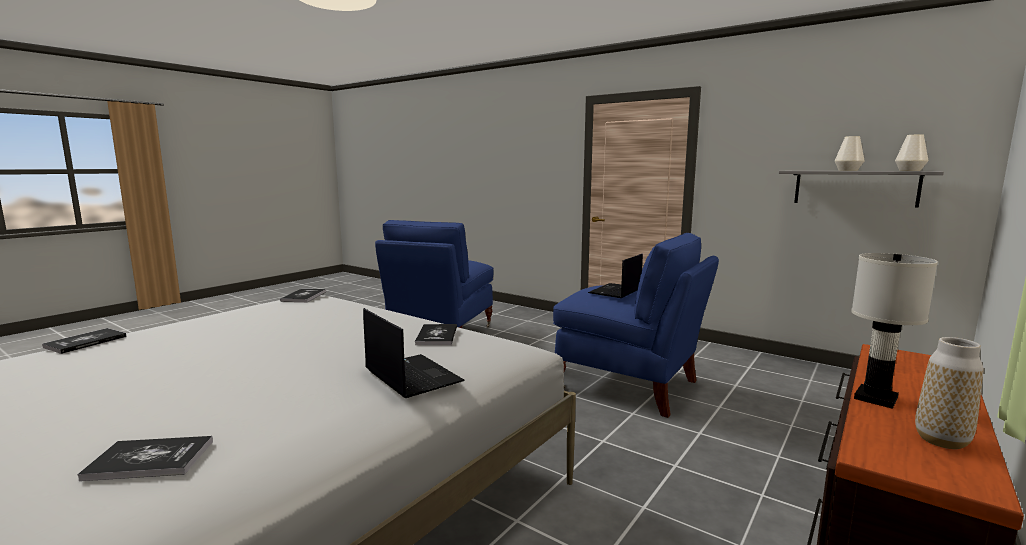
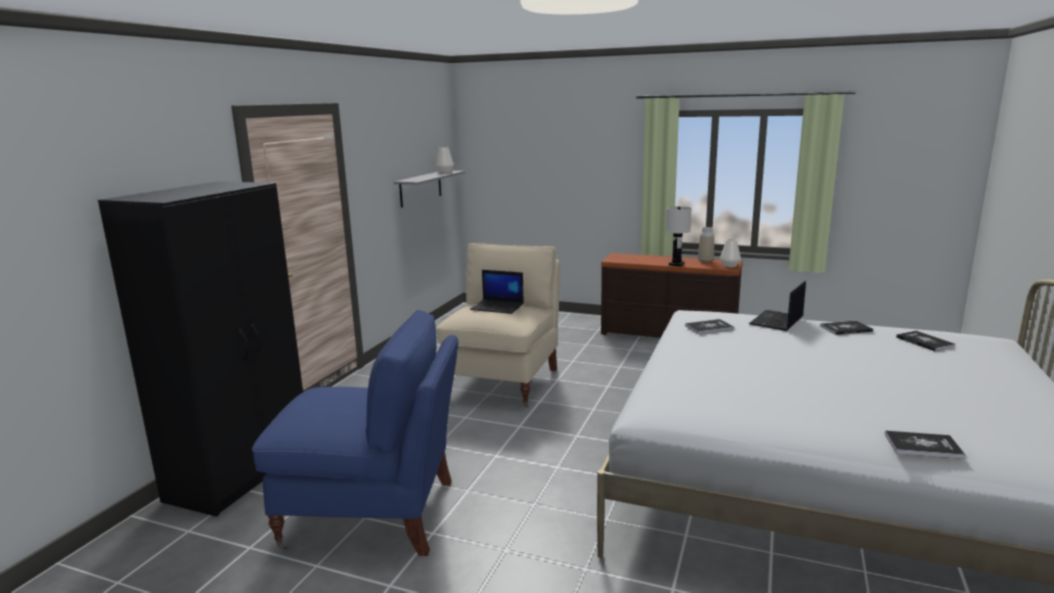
camera: 105 degrees left, 5 degrees up
(304, 296) = (669, 404): book -> book (845, 329)
(513, 312) = (242, 473): none -> black wardrobe
(630, 385) = (504, 382): blue armchair -> beige armchair
(848, 170) = (428, 176): white vase -> white vase (730, 266)

